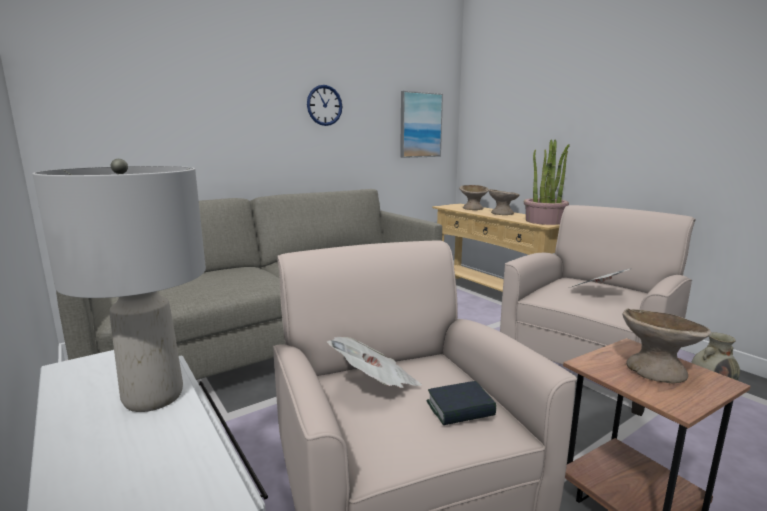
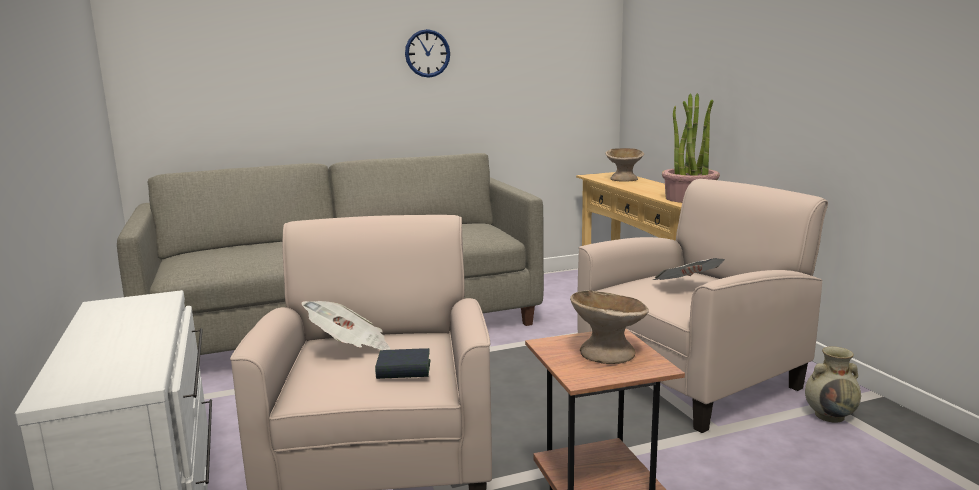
camera: 15 degrees right, 0 degrees up
(154, 397) = (145, 326): grey table lamp -> none
(420, 125) = (561, 71): picture -> none
(502, 213) = (651, 187): beige bowl -> none

